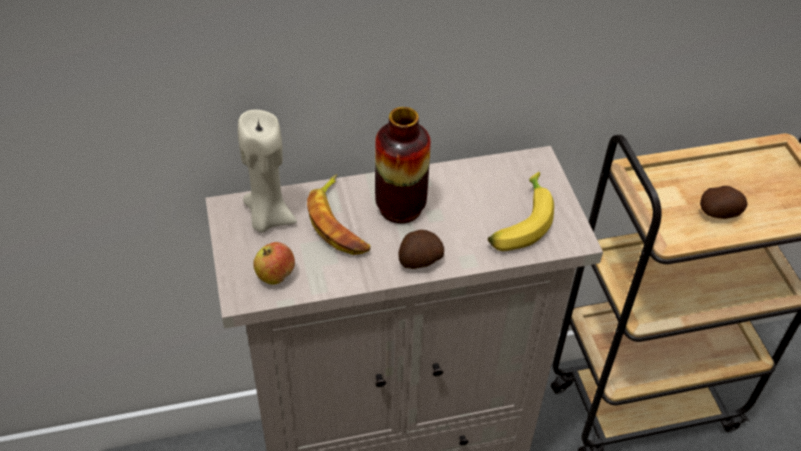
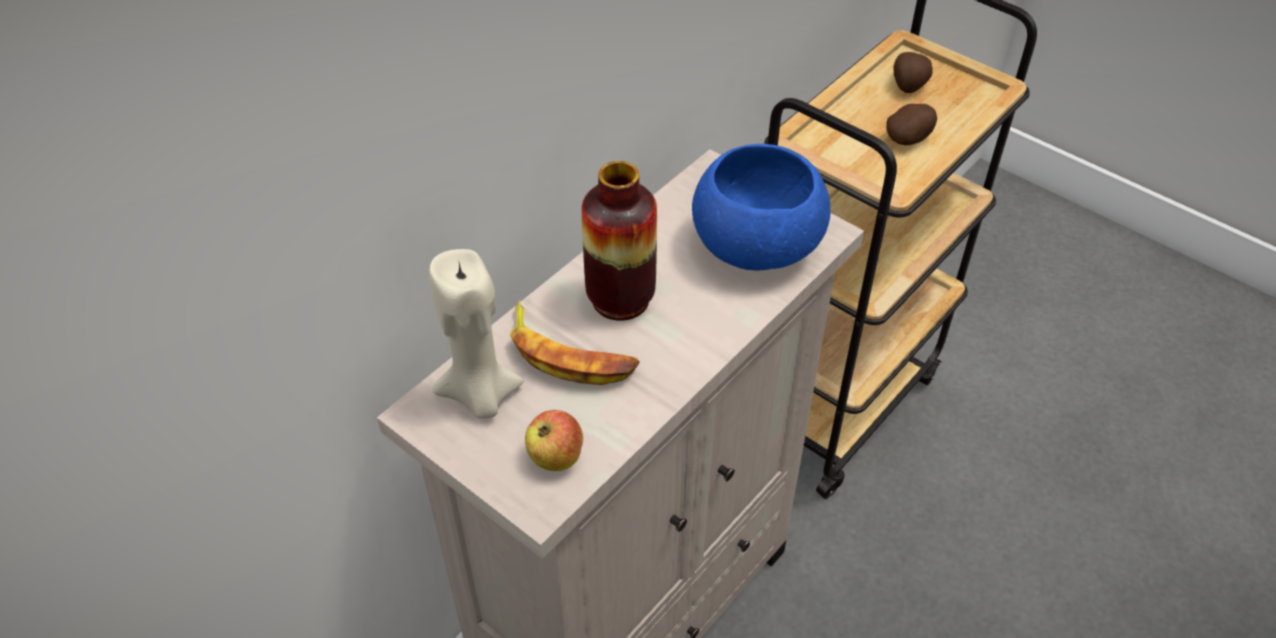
camera: 35 degrees left, 0 degrees up
(419, 261) = (697, 345): potato -> potato (908, 85)
(519, 221) = (756, 245): banana -> blue bowl

